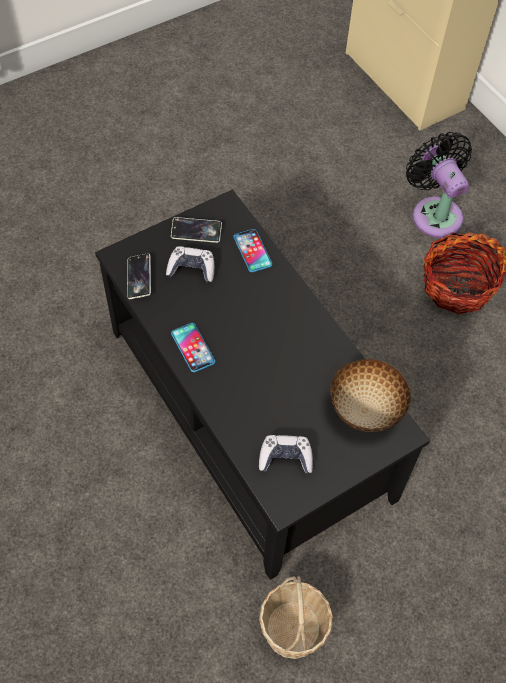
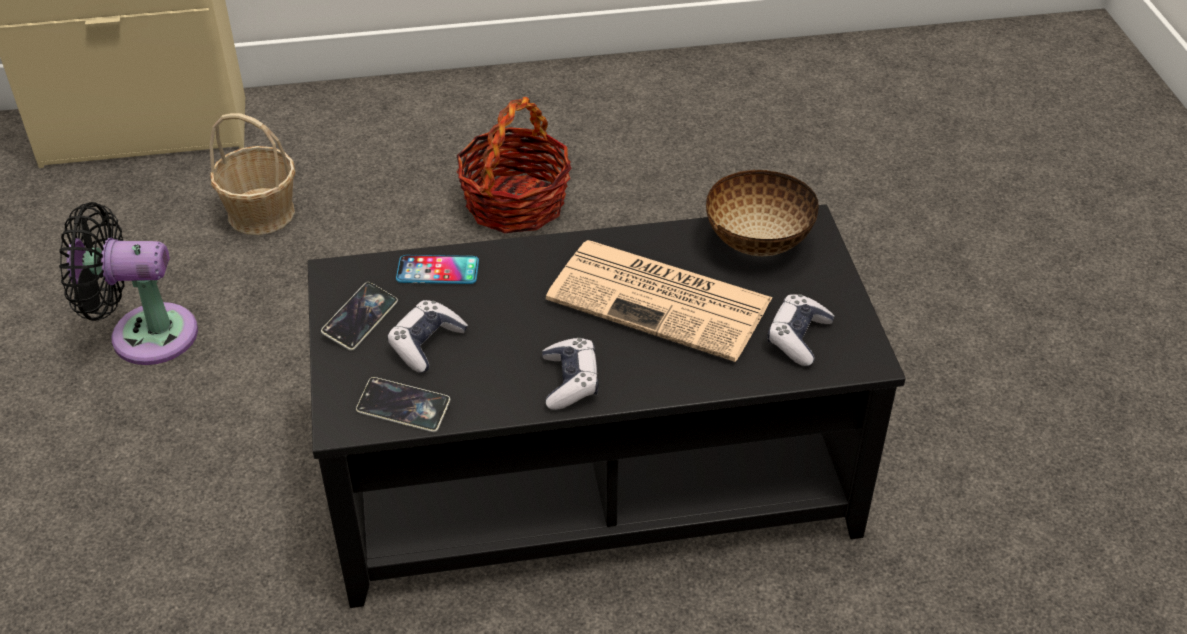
camera: 65 degrees left, 15 degrees down
(193, 348) = (570, 381): phone -> game controller
(283, 373) = (663, 300): none -> newspaper
(293, 628) = (941, 535): basket -> basket (261, 213)
(434, 213) = (388, 182): black fan -> black fan (144, 335)

